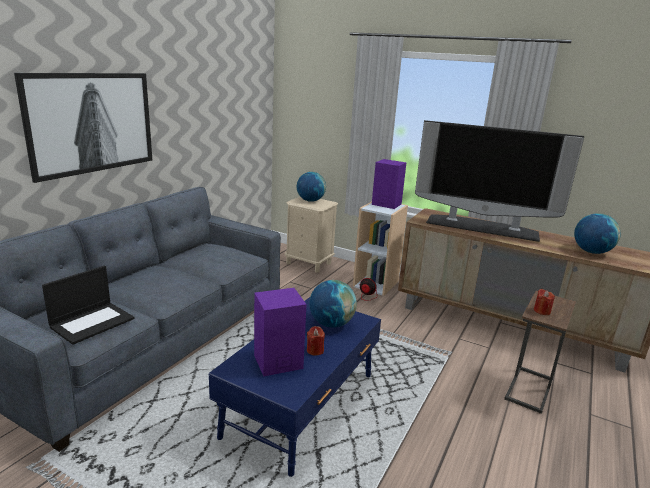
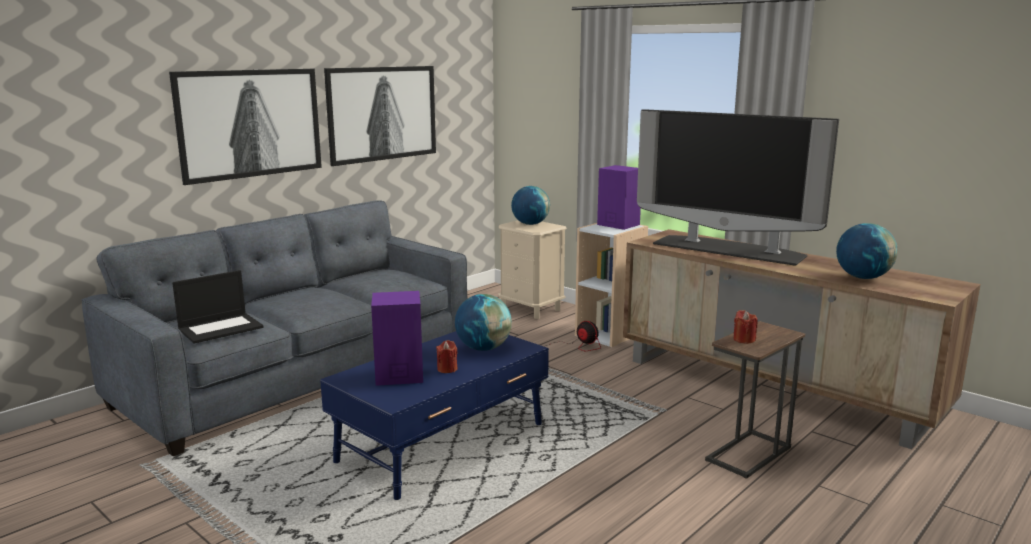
camera: 15 degrees right, 5 degrees down
(198, 113) = (383, 113): none -> picture

